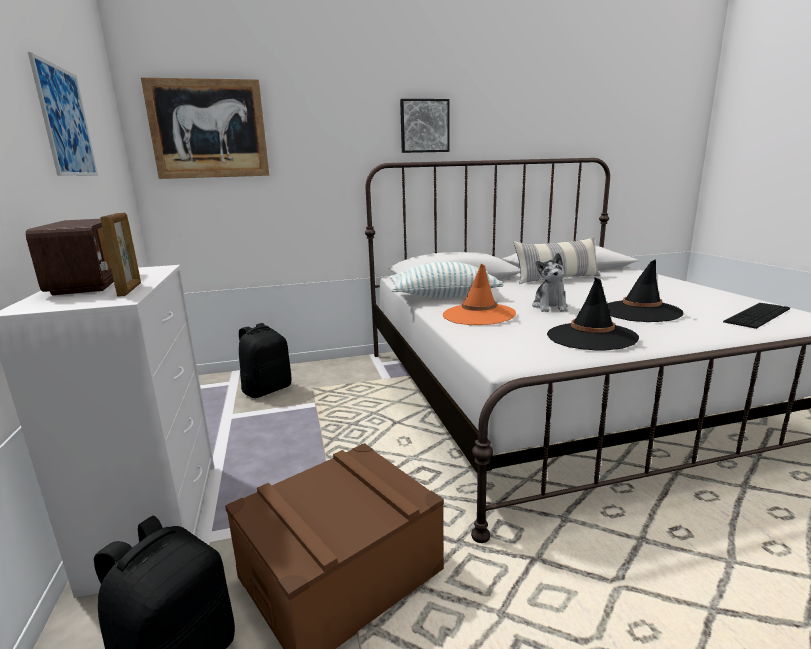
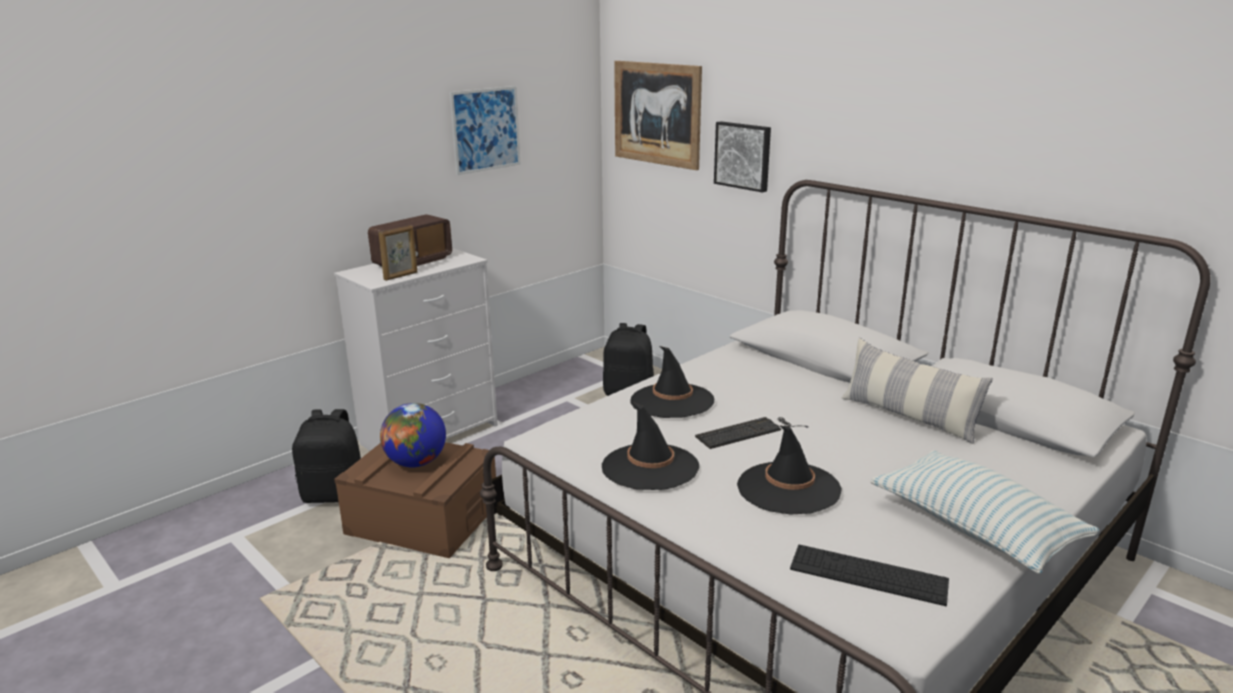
camera: 60 degrees right, 5 degrees up
(331, 501) = (416, 463): none -> globe
(424, 126) = (872, 137): picture -> picture (743, 156)
(443, 296) = (726, 370): pillow -> pillow (975, 528)
(478, 315) = (672, 401): orange hat -> black hat
(550, 306) = (748, 432): plush toy -> keyboard

